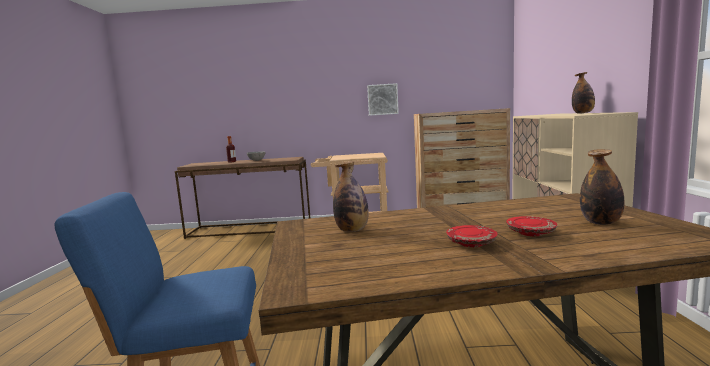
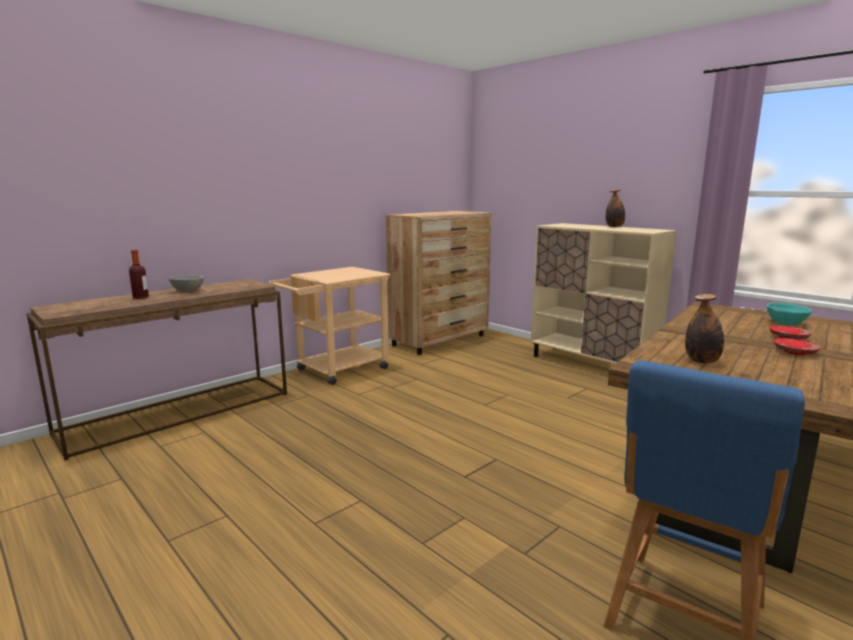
camera: 45 degrees left, 5 degrees up
(382, 99) = (351, 193): picture -> none
(601, 223) = (786, 324): bottle -> turquoise bowl

